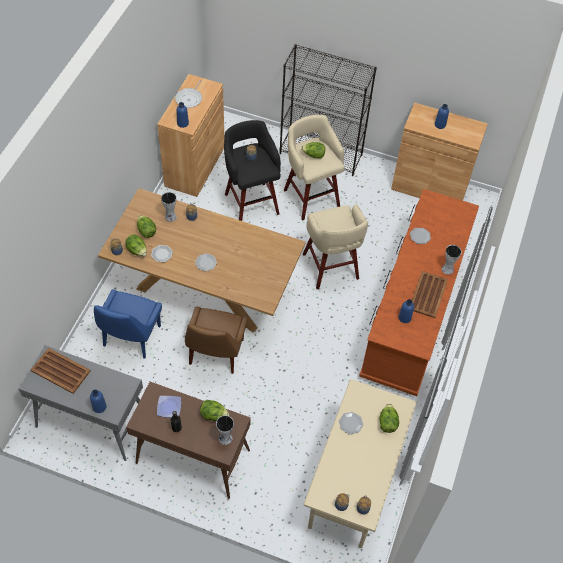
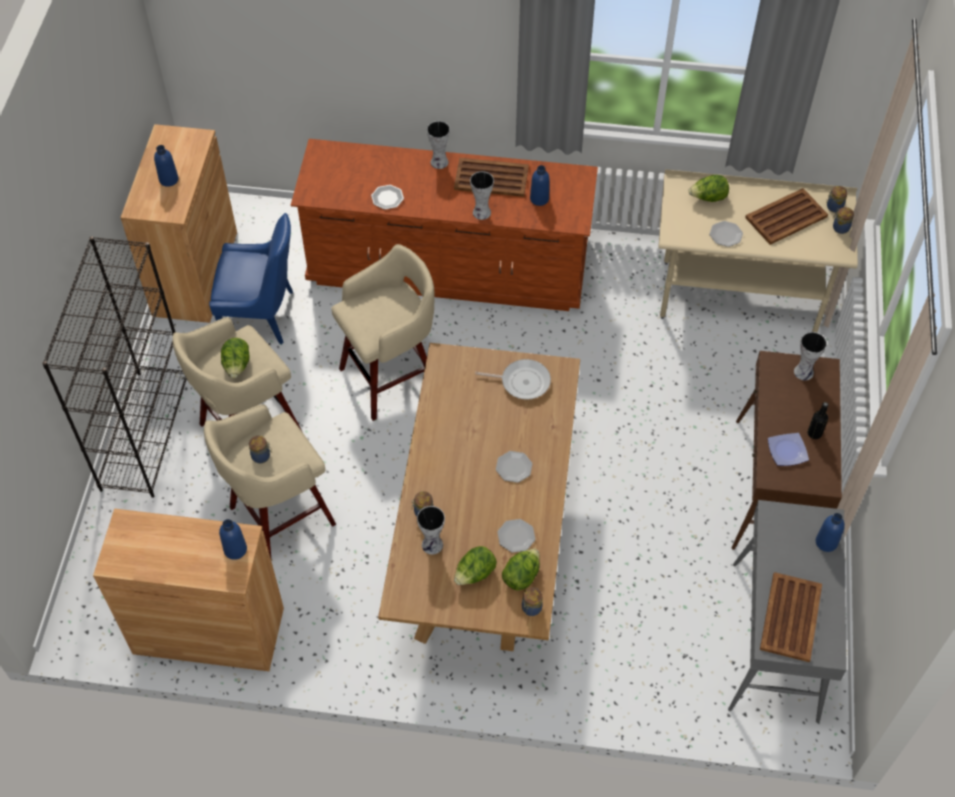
camera: 100 degrees left, 0 degrees up
(131, 337) = (610, 630): blue chair -> blue chair (261, 315)
(189, 99) = (166, 554): frying pan -> frying pan (522, 381)
(213, 415) = (775, 393): lettuce -> none
(215, 353) = (598, 500): brown chair -> none
(251, 202) = (279, 517): black stool -> beige stool
(359, 470) = (787, 217): none -> brown tray
(398, 282) = (481, 213): none -> vase

